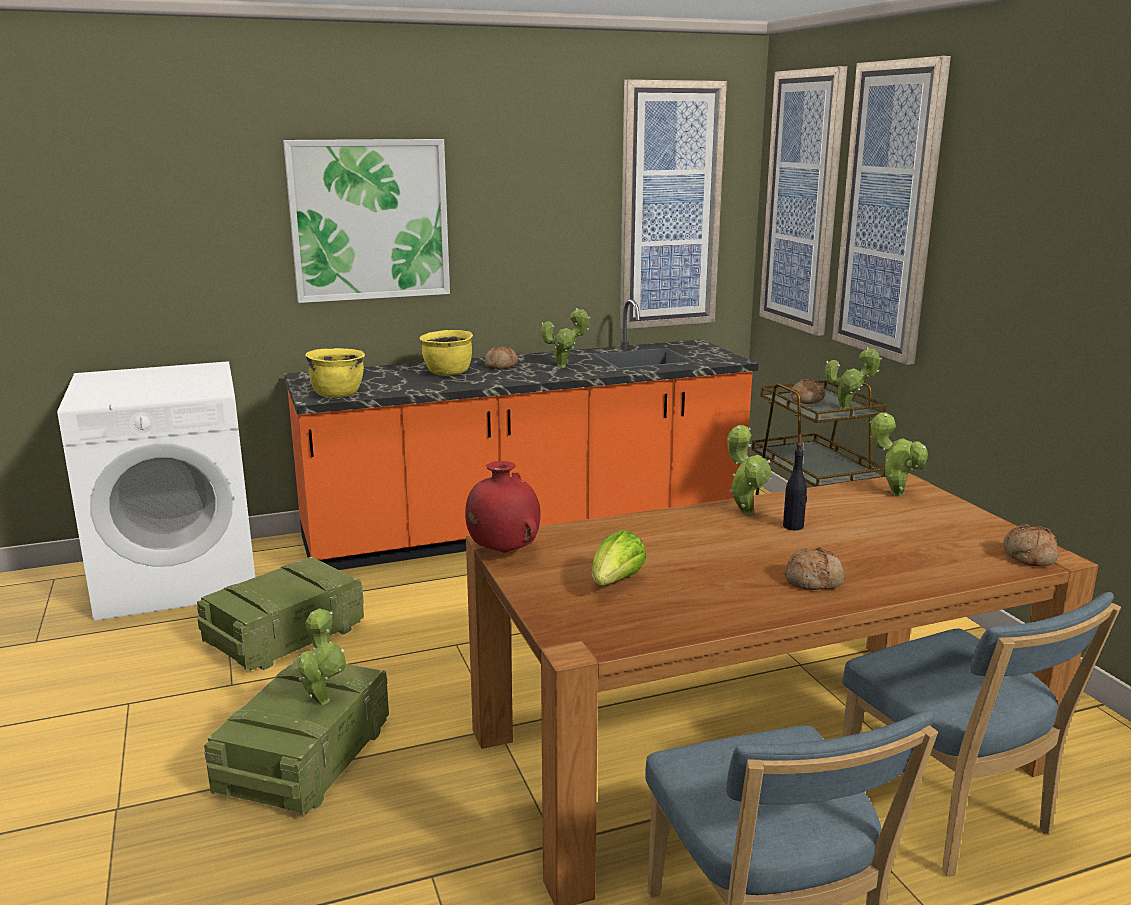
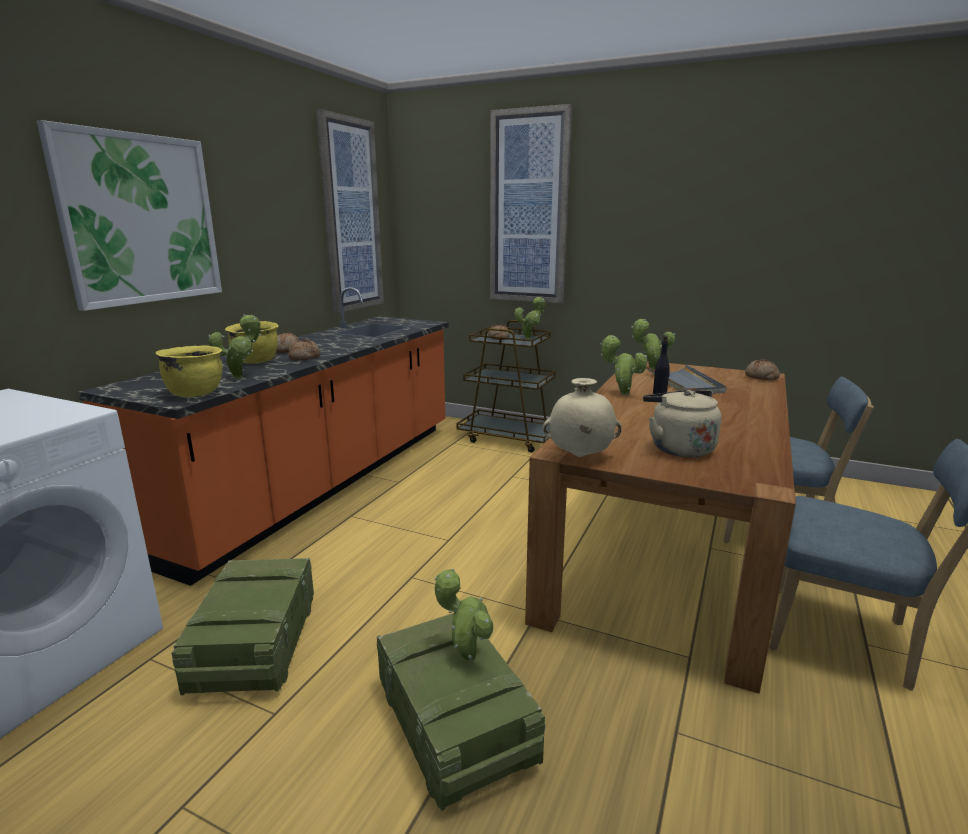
camera: 45 degrees left, 0 degrees up
(503, 552) = (579, 456): red vase -> beige vase
(564, 366) = (335, 342): potted plant -> potted plant (241, 377)
(615, 583) = (678, 448): lettuce -> beige kettle
(803, 202) = (442, 210): picture -> none
(813, 580) = (737, 413): bread -> bread (304, 357)
(874, 525) = (684, 383): none -> grey tray

